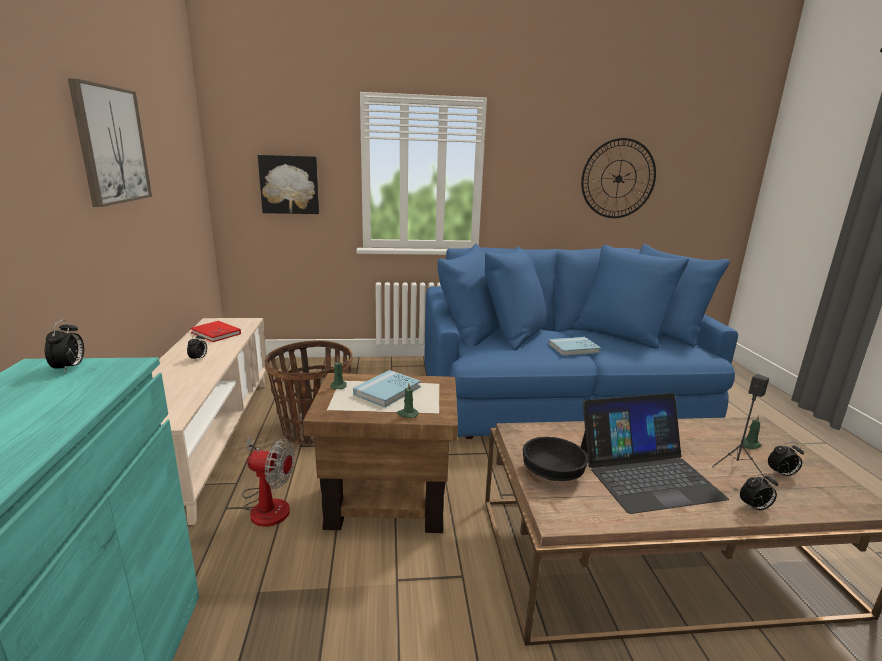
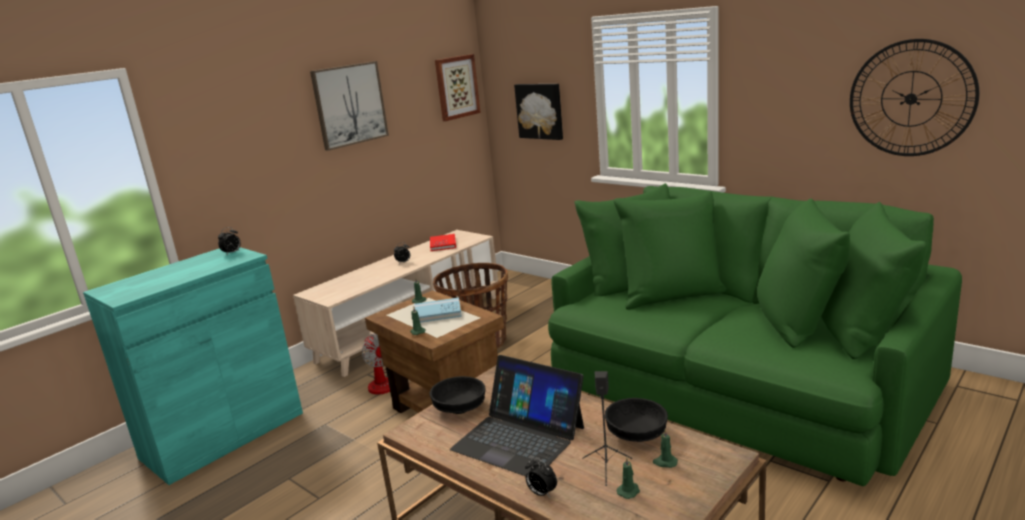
camera: 50 degrees right, 0 degrees up
(189, 150) = (456, 87): none -> picture
(559, 396) = (737, 385): blue sofa -> green sofa
(573, 348) = (688, 322): blue book -> none
(698, 434) = (636, 435): none -> black bowl
(781, 474) = (629, 491): alarm clock -> green candle

